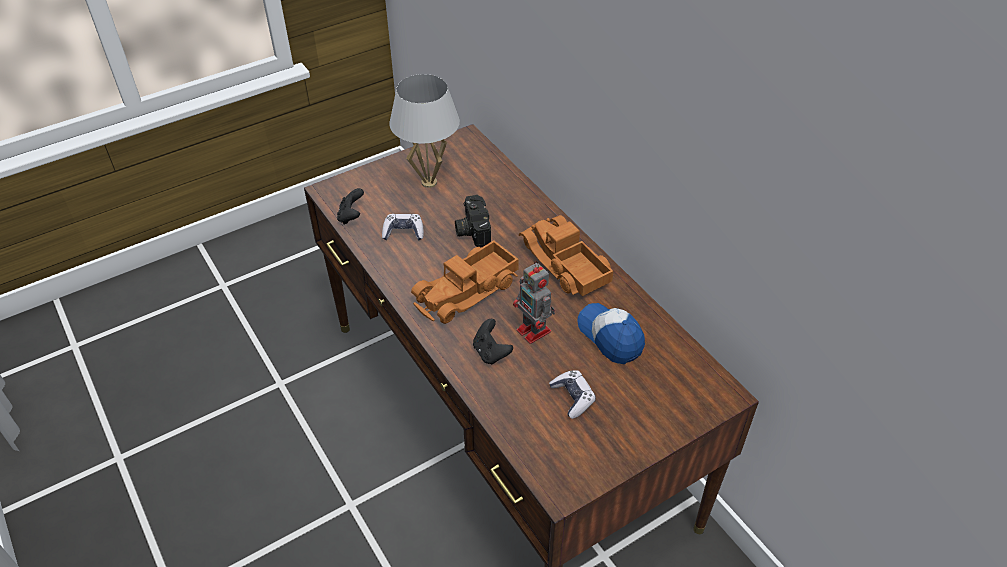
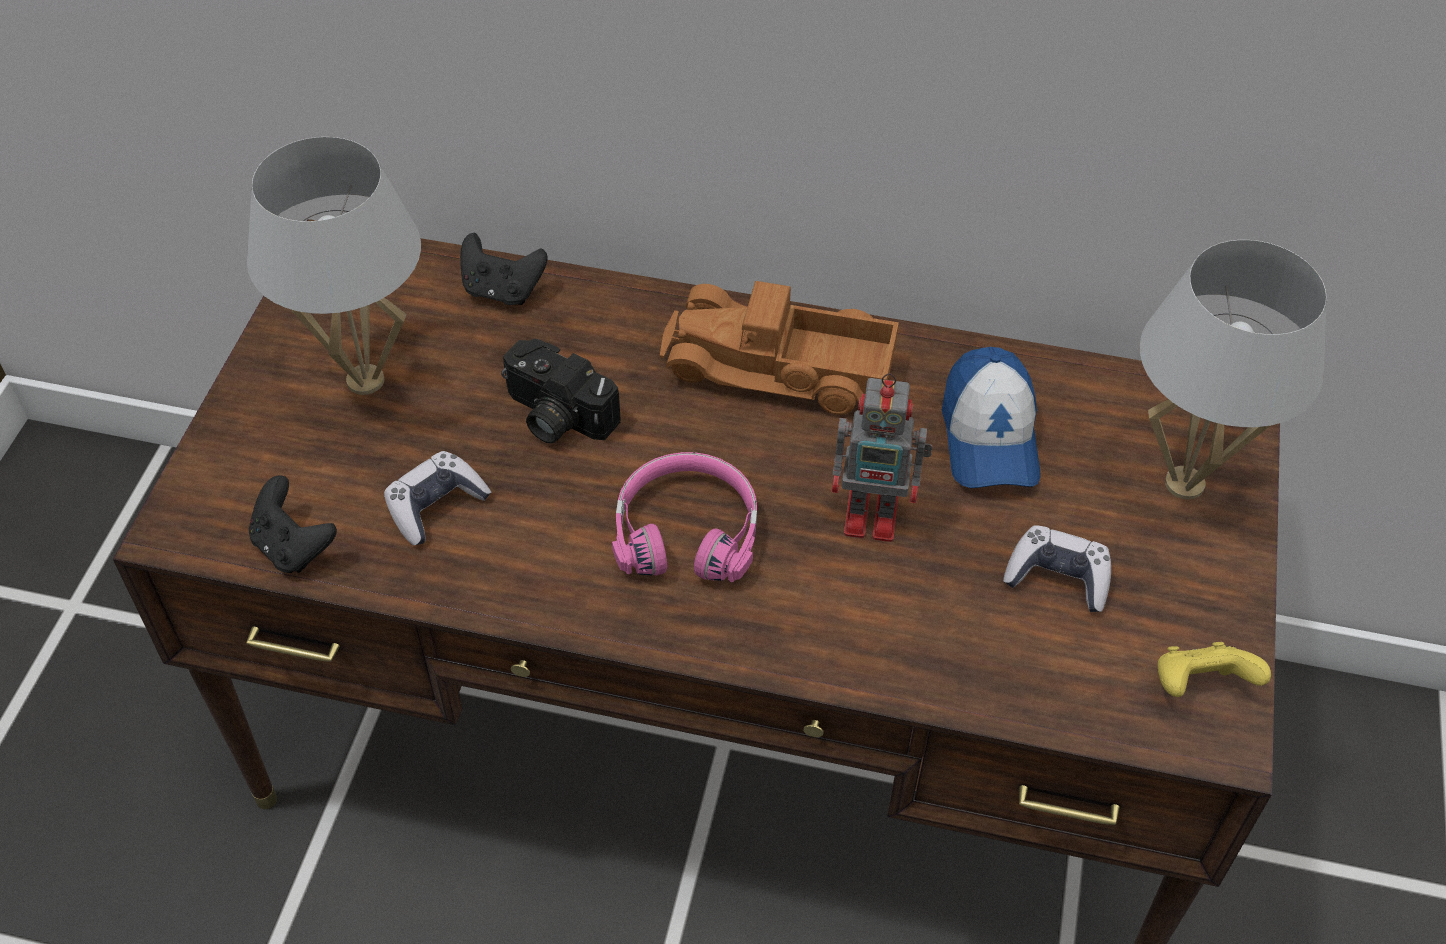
camera: 45 degrees left, 5 degrees up
(468, 292) = (687, 530): toy truck -> pink headphones
(491, 352) = (853, 604): black game controller -> black game controller (502, 290)
(576, 470) = (1199, 686): none -> yellow game controller
(610, 337) = (989, 437): cap -> cap turned 105 degrees counterclockwise
(665, 404) = (1183, 484): none -> white table lamp

